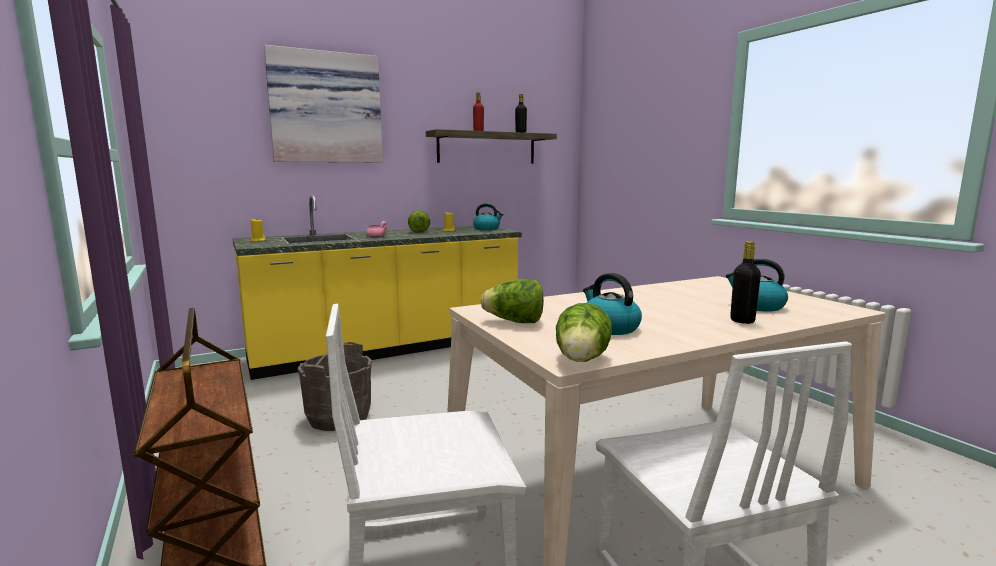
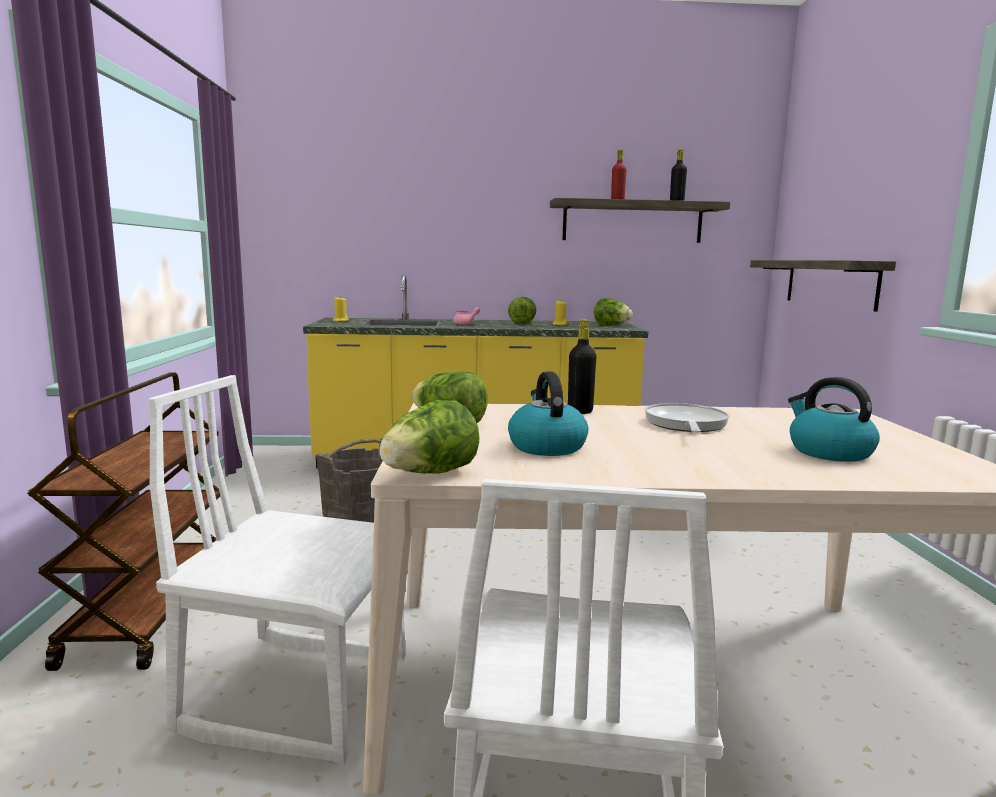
camera: 25 degrees right, 0 degrees up
(325, 108) = (431, 176): picture -> none
(487, 229) = (611, 325): kettle -> lettuce
(632, 191) = (830, 283): none -> shelf
(655, 299) = (685, 424): none -> frying pan
(742, 321) = (758, 466): black bottle -> black bottle (580, 411)

